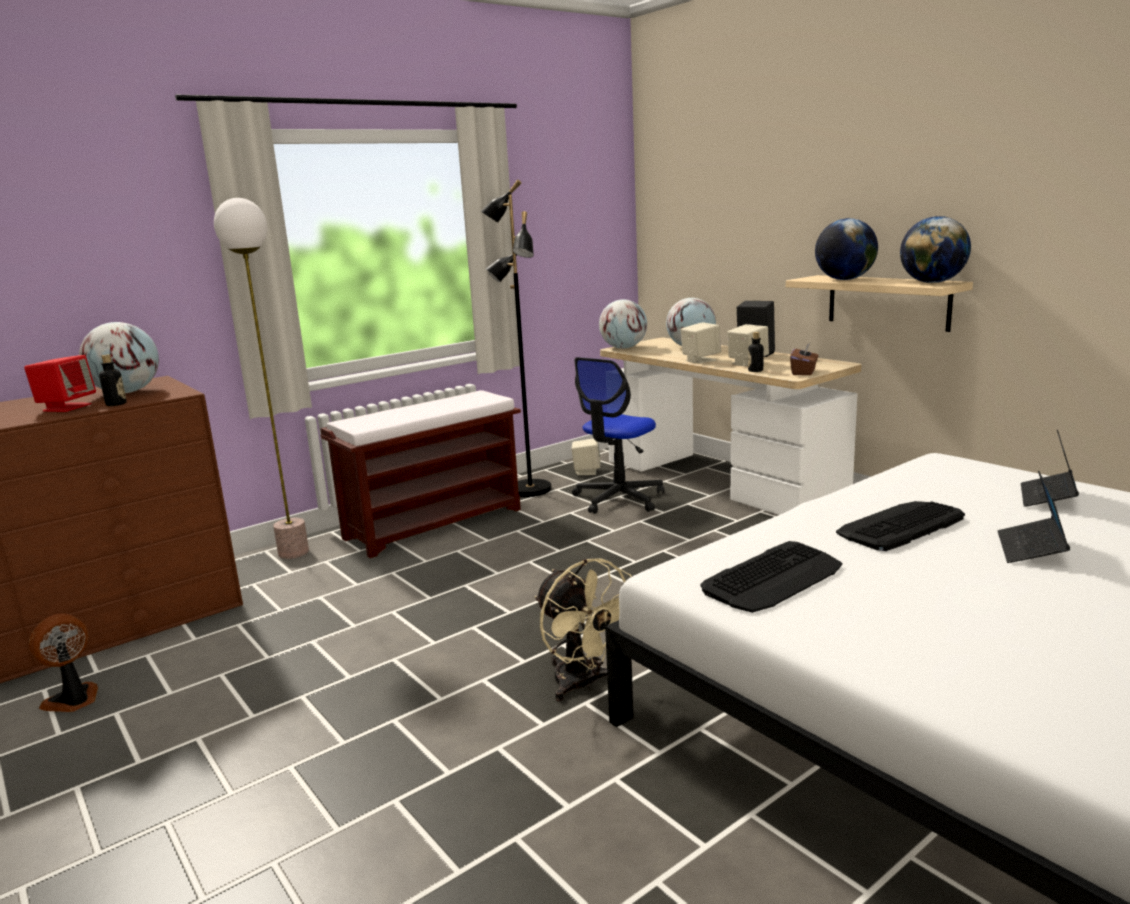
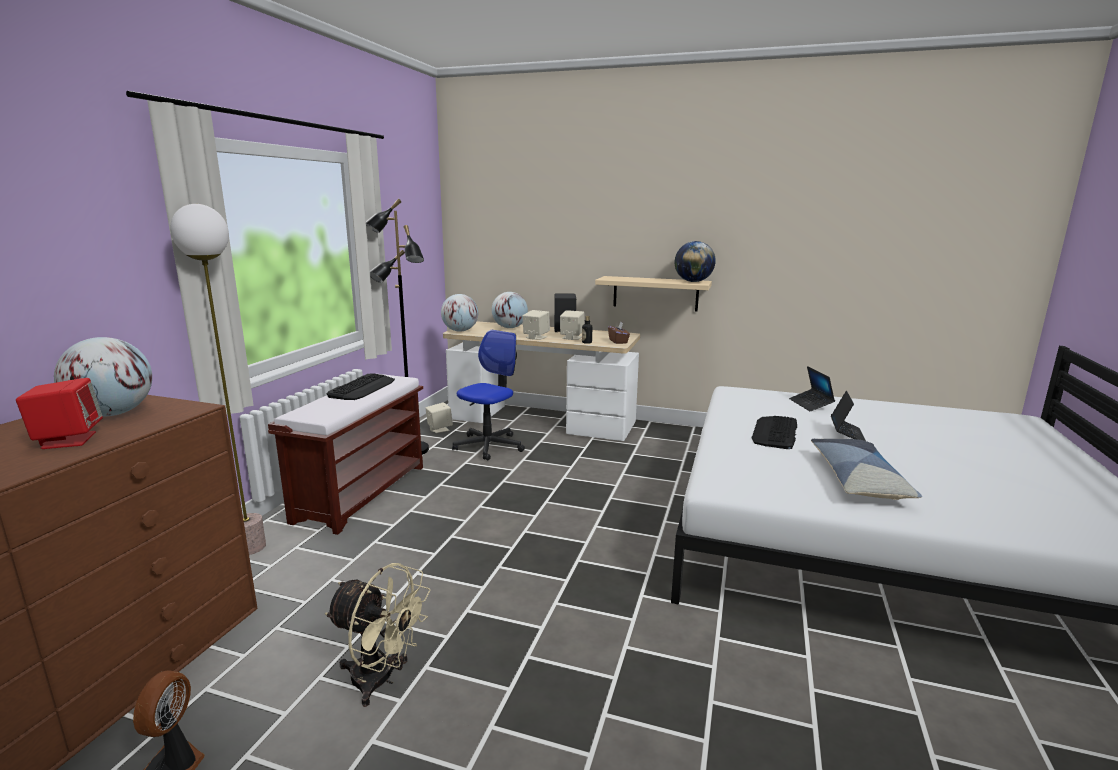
camera: 35 degrees left, 0 degrees up
(116, 404) = (136, 428): bottle -> none
(583, 685) = (625, 583): beige fan -> beige fan (381, 680)
(618, 499) = (489, 446): office chair -> office chair turned 150 degrees counterclockwise
(773, 578) = (769, 477): keyboard -> keyboard (362, 388)
(844, 280) = (634, 279): globe -> none
(919, 611) = (858, 479): none -> pillow
(1031, 549) = (847, 434): laptop -> laptop turned 150 degrees counterclockwise

